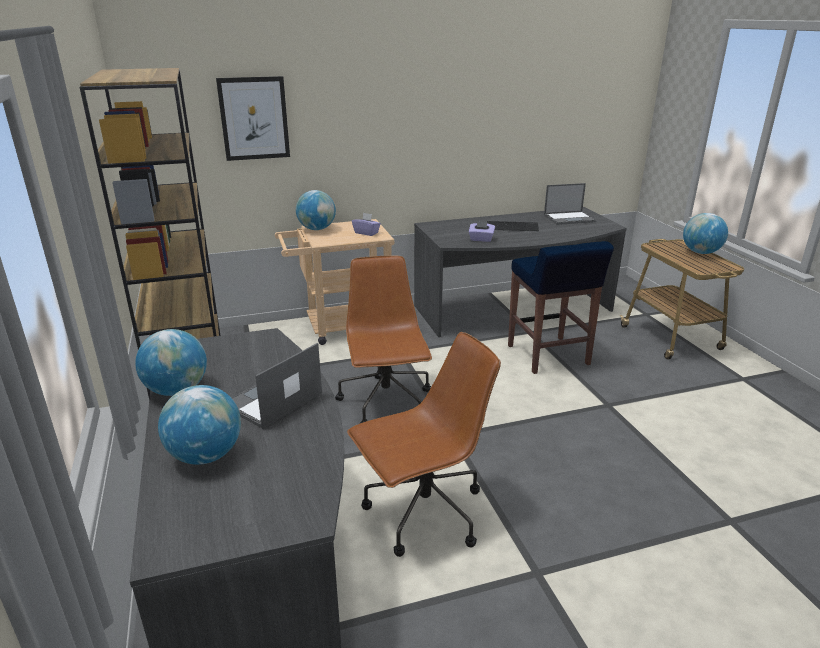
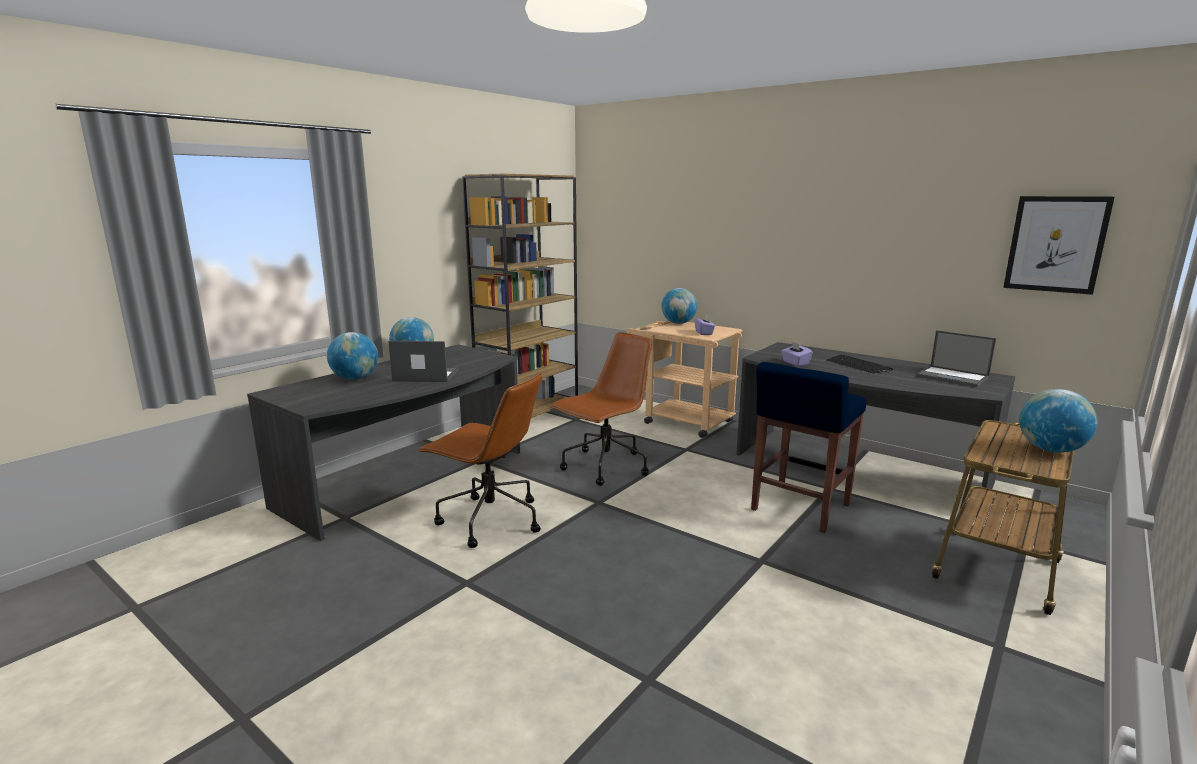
camera: 55 degrees right, 10 degrees down
(254, 118) = (656, 223): picture -> picture (1056, 244)

